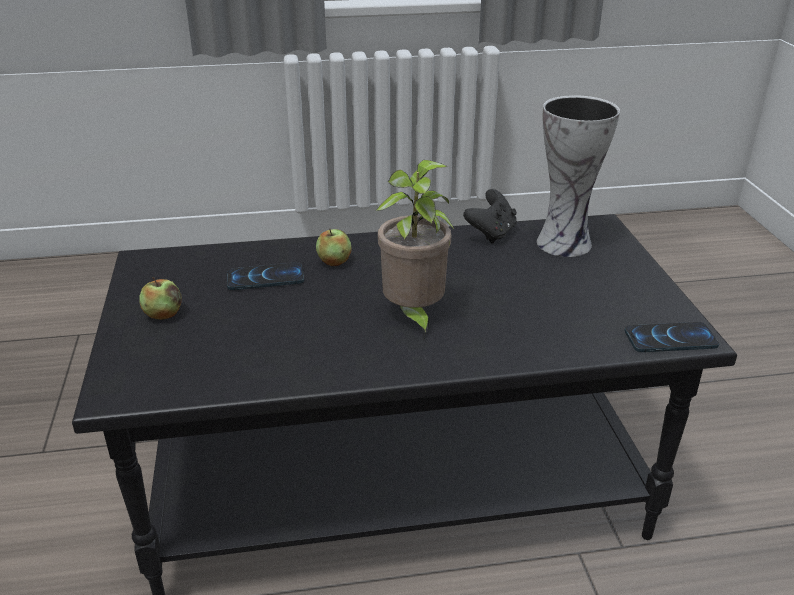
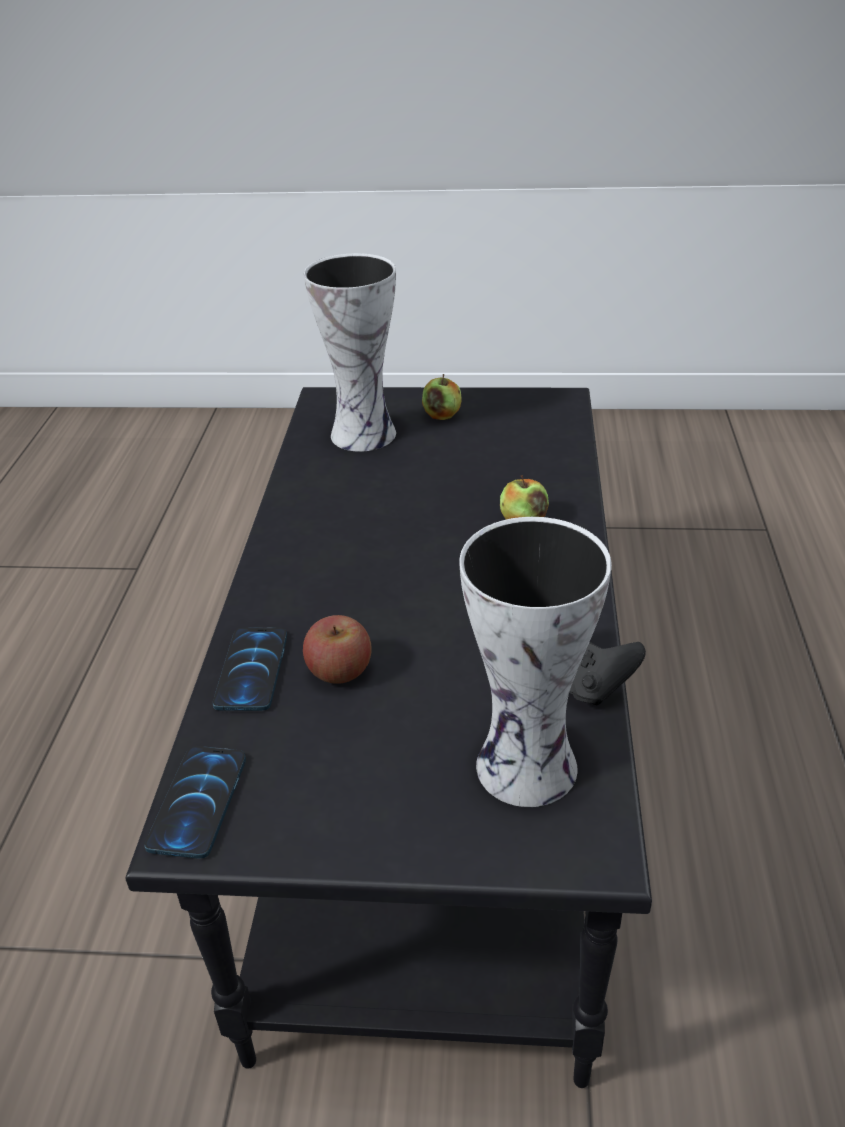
camera: 105 degrees right, 5 degrees up
(195, 354) = (364, 432): none -> vase
(265, 278) = (496, 471): phone -> phone (252, 670)
(413, 316) = (369, 568): potted plant -> none
(529, 310) = (339, 671): none -> apple

